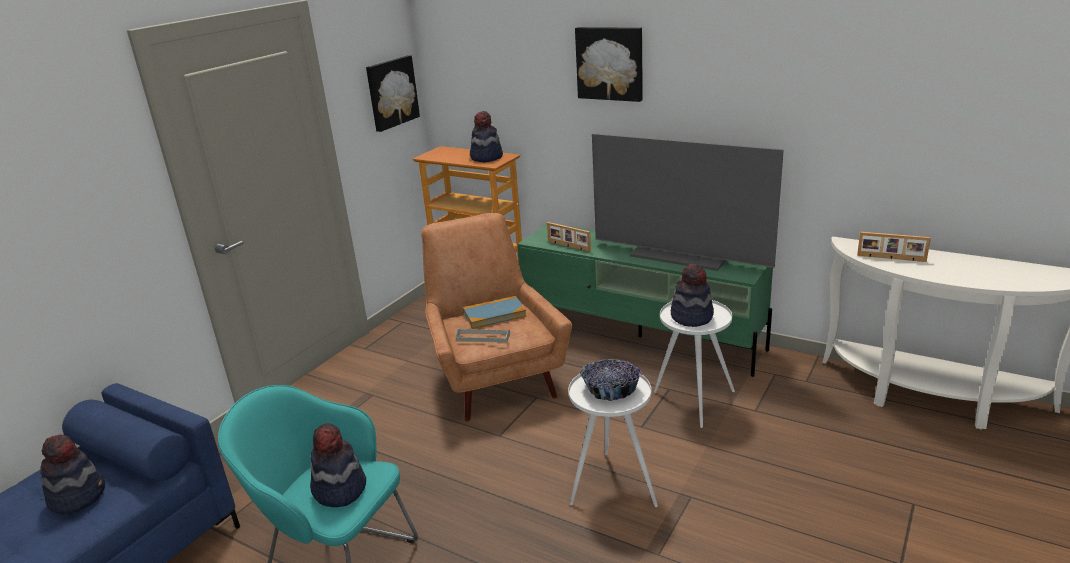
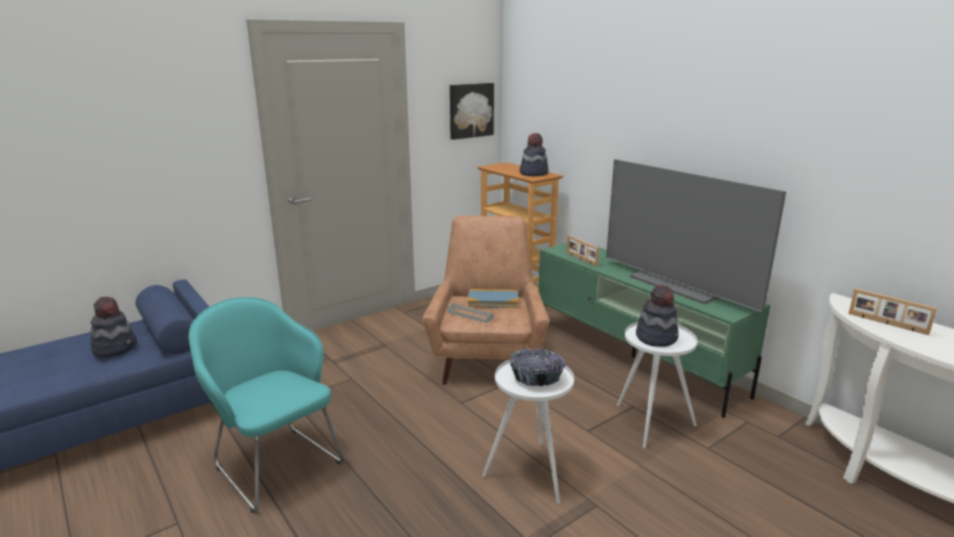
camera: 20 degrees right, 5 degrees down
(339, 489) = (273, 393): hat -> none
(610, 63) = (645, 99): picture -> none

